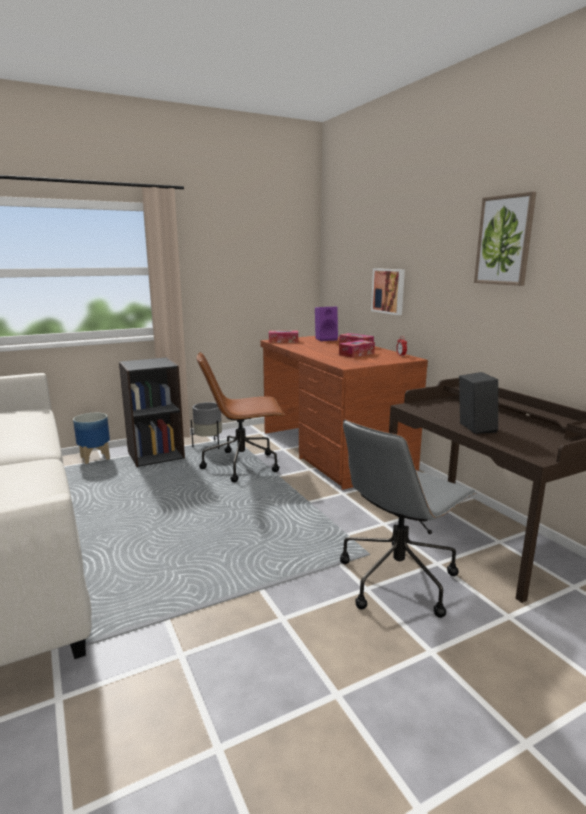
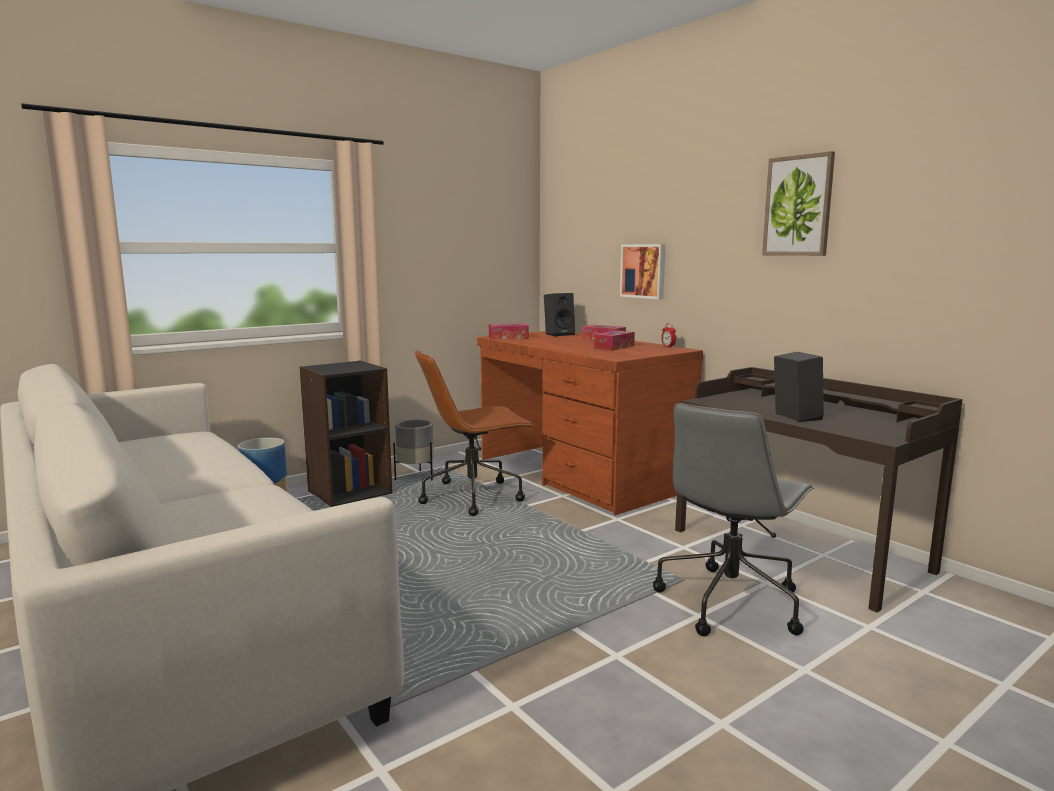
camera: 10 degrees left, 5 degrees down
(326, 339) = (559, 334): purple speaker -> black speaker

